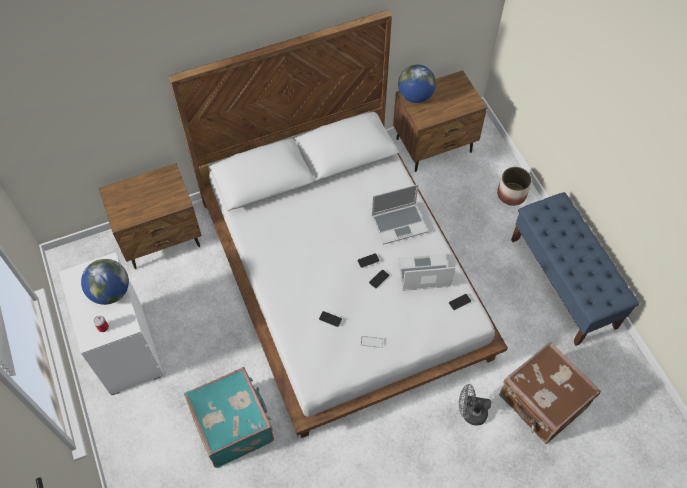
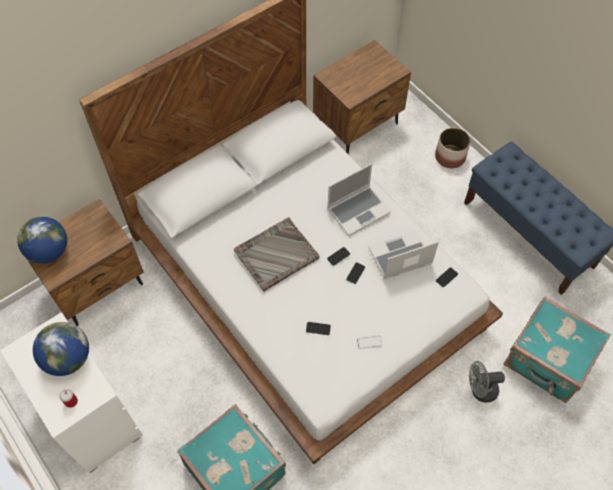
camera: 15 degrees left, 0 degrees up
(313, 246) = (275, 255): none -> grey tray
(415, 96) = (335, 75): globe -> globe (49, 251)
(541, 403) = (547, 361): brown suitcase -> turquoise suitcase

